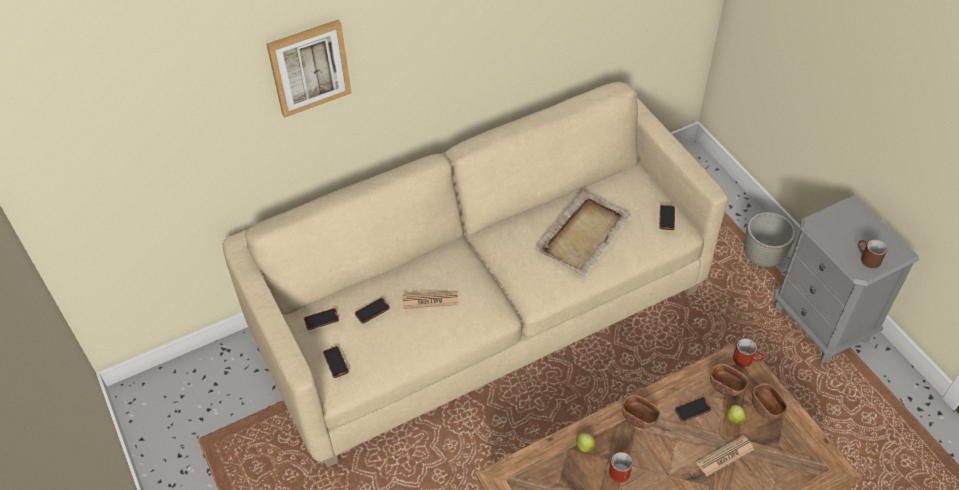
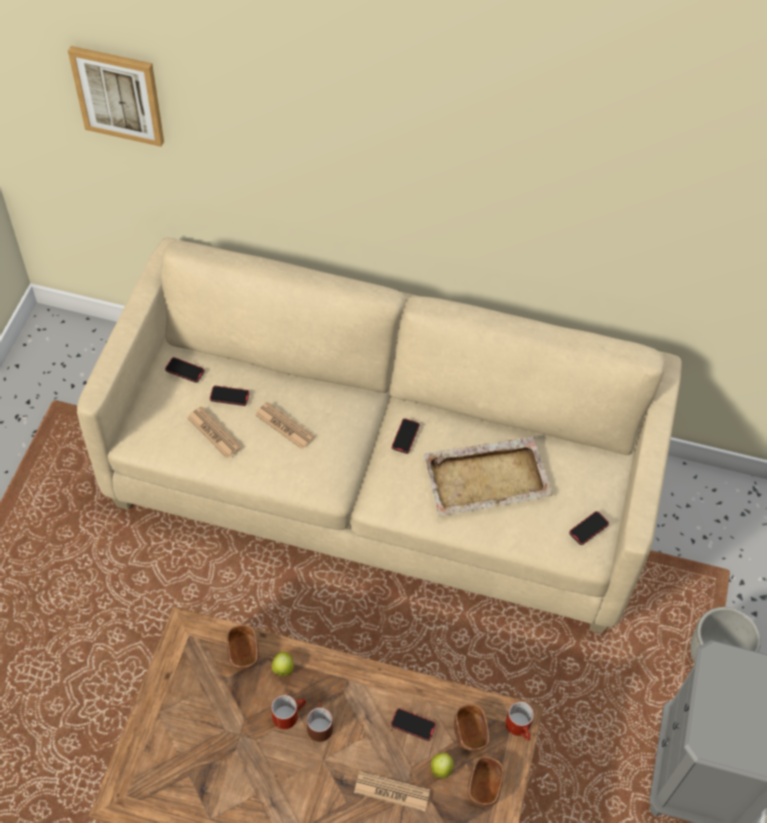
camera: 40 degrees right, 5 degrees up
(309, 67) = (291, 121): picture -> picture (119, 95)
(336, 363) = (156, 416): phone -> phone (405, 437)
(389, 340) = (214, 432): none -> newspaper
(639, 417) = (358, 687): brown bowl -> brown bowl (243, 653)
(866, 258) = (727, 736): brown mug -> brown mug (319, 724)

